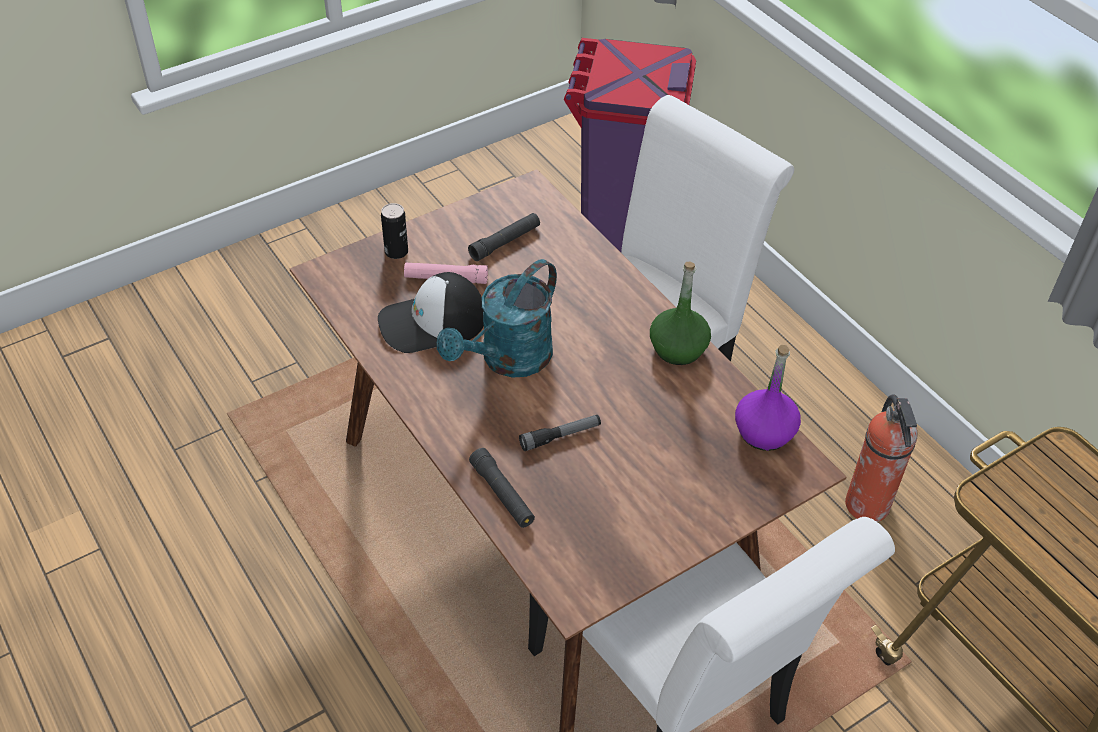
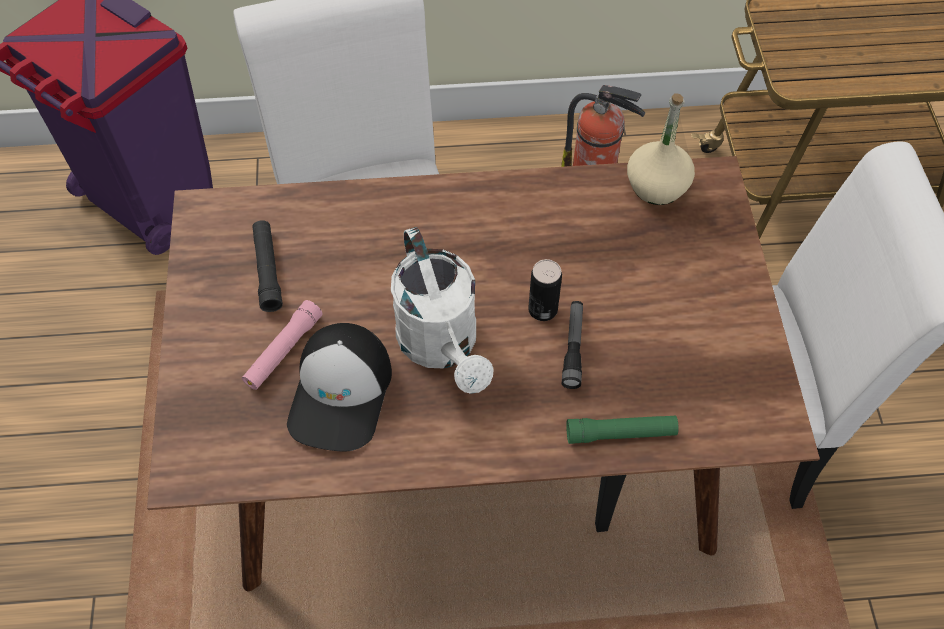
camera: 60 degrees left, 10 degrees up
(396, 252) = (204, 381): can -> can (542, 309)
(502, 494) = (621, 433): black flashlight -> green flashlight
(508, 360) = (443, 346): turquoise watering can -> white watering can
(678, 348) = (517, 198): green bottle -> none
(764, 432) = (657, 186): purple bottle -> beige bottle

